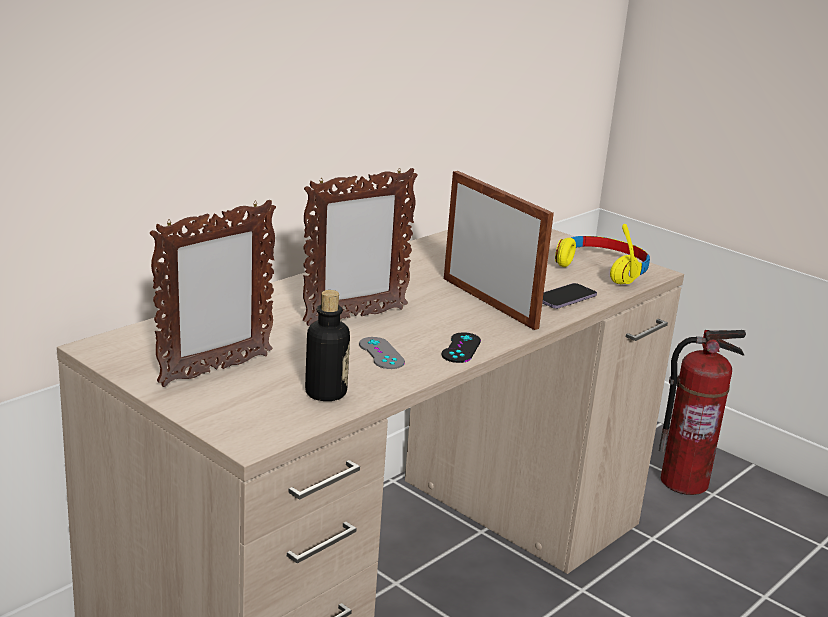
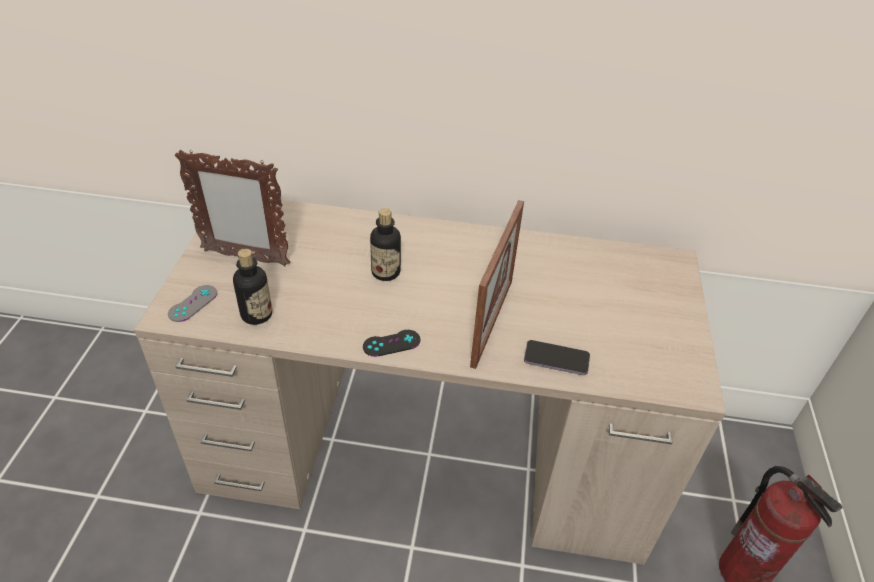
camera: 55 degrees right, 20 degrees up
(354, 317) = (385, 272): picture frame -> bottle
(381, 353) = (341, 310): grey game controller -> grey game controller (193, 303)
(602, 269) = (652, 356): yellow headphones -> none

